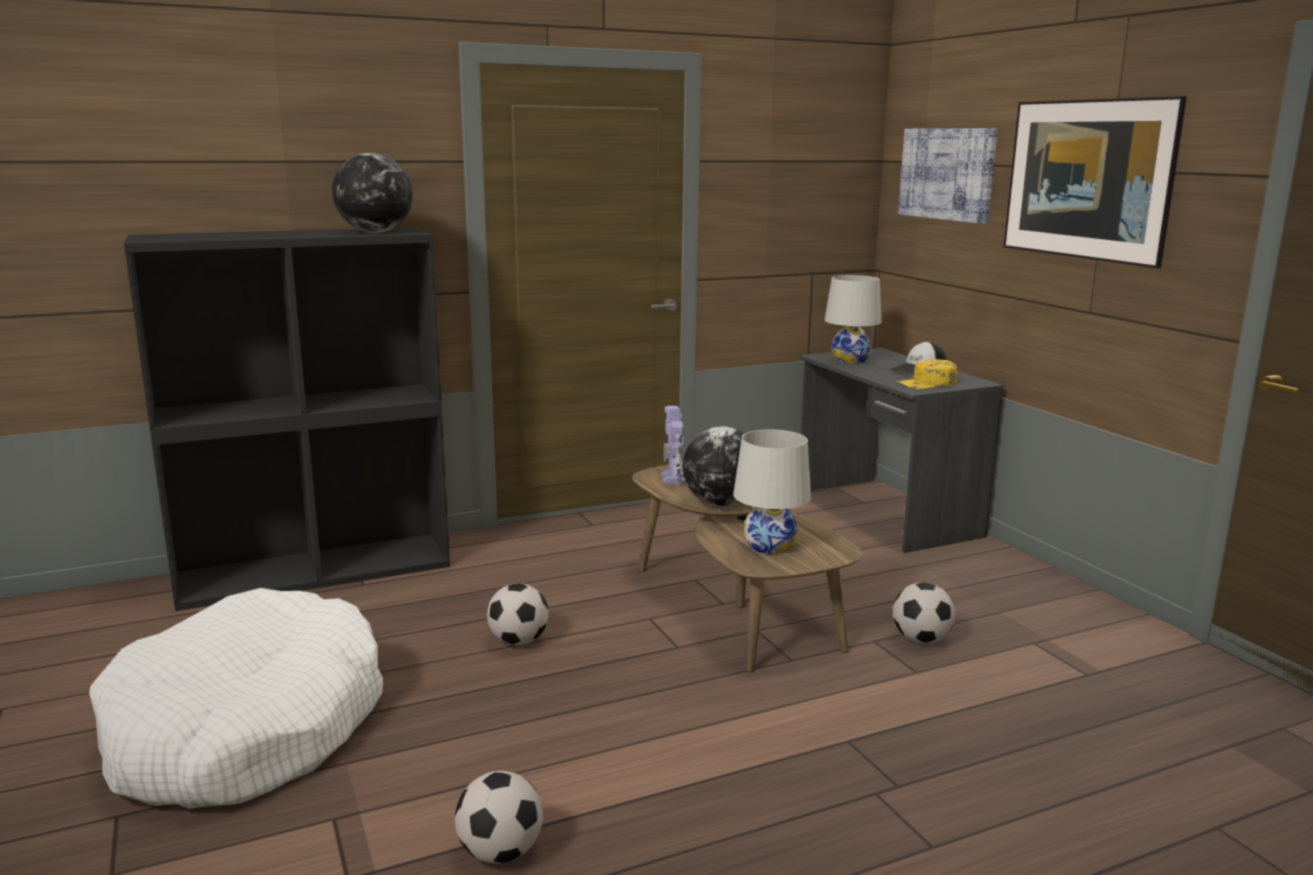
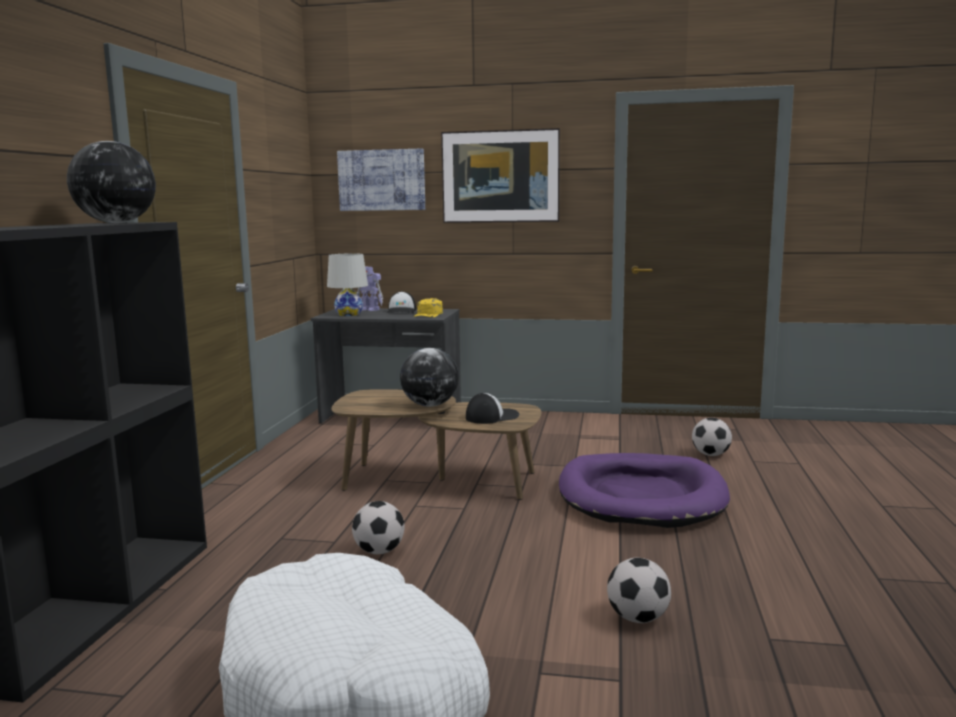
camera: 55 degrees left, 5 degrees down
(673, 478) = (365, 405): toy robot -> toy robot (370, 309)
(769, 546) = (491, 417): white table lamp -> cap
(882, 755) = (641, 496): none -> purple dog bed
(921, 639) = (544, 455): football -> football (710, 455)

